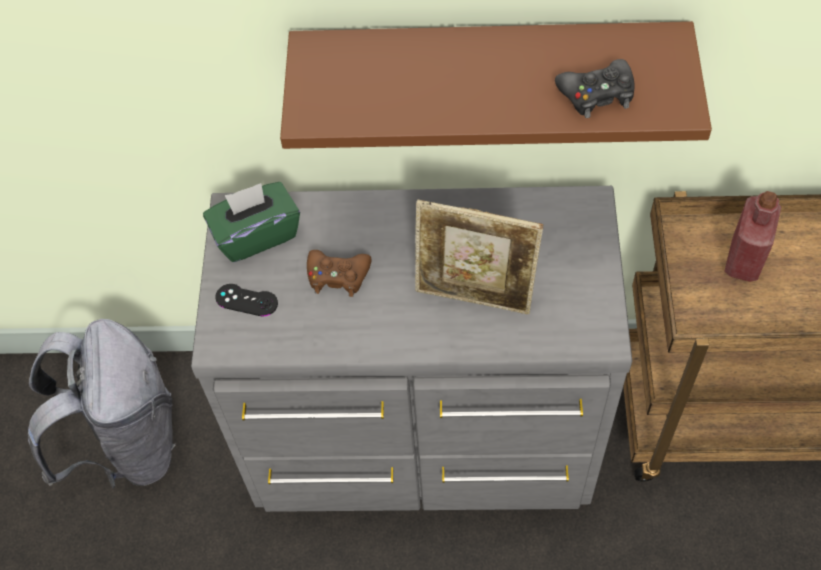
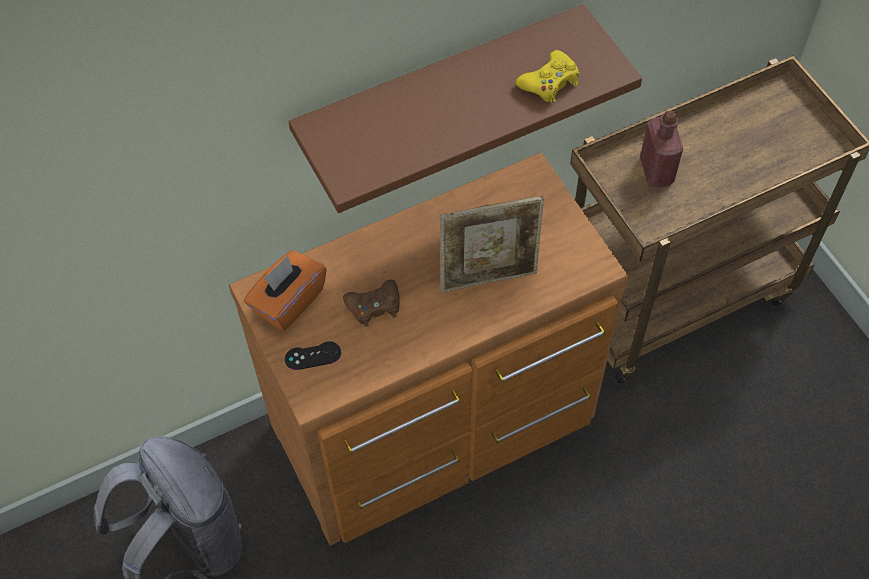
camera: 30 degrees left, 0 degrees up
(256, 234) = (288, 302): green tissue box -> orange tissue box
(424, 439) = (438, 427): grey dresser -> brown dresser
(597, 94) = (550, 83): black game controller -> yellow game controller

